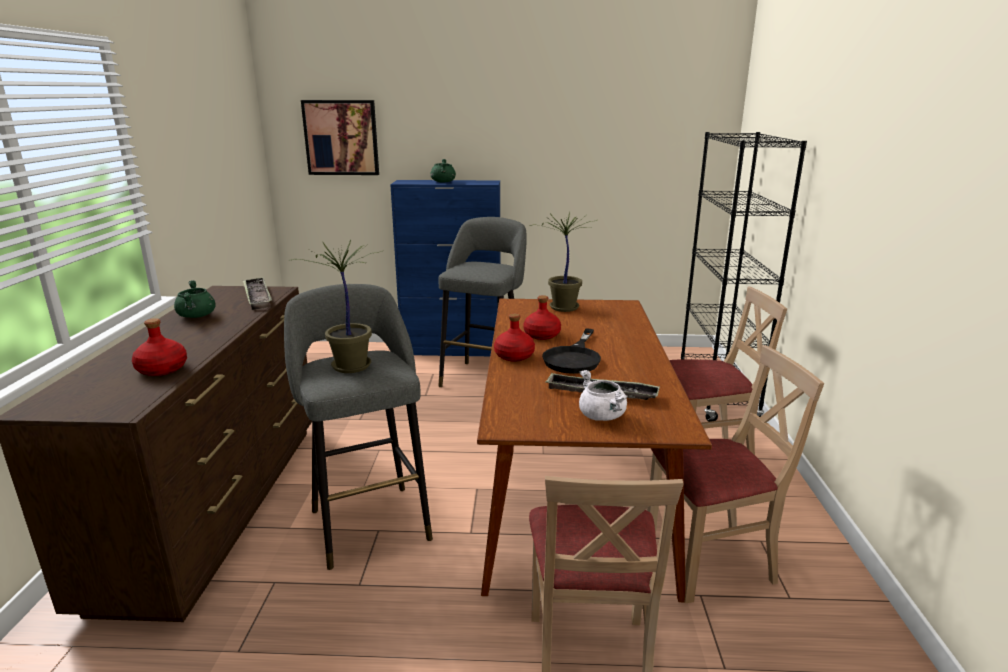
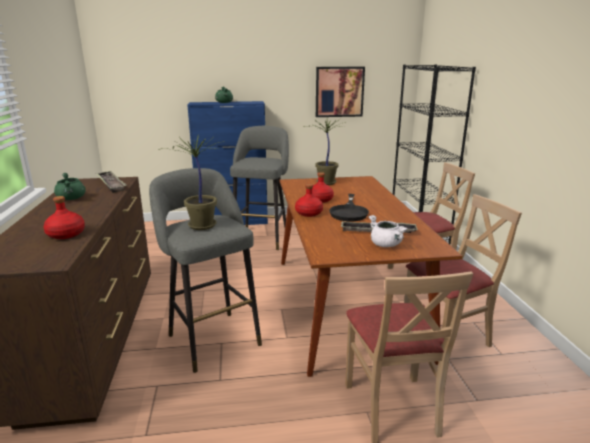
camera: 10 degrees left, 0 degrees up
(341, 138) = (147, 72): picture -> picture (339, 92)

